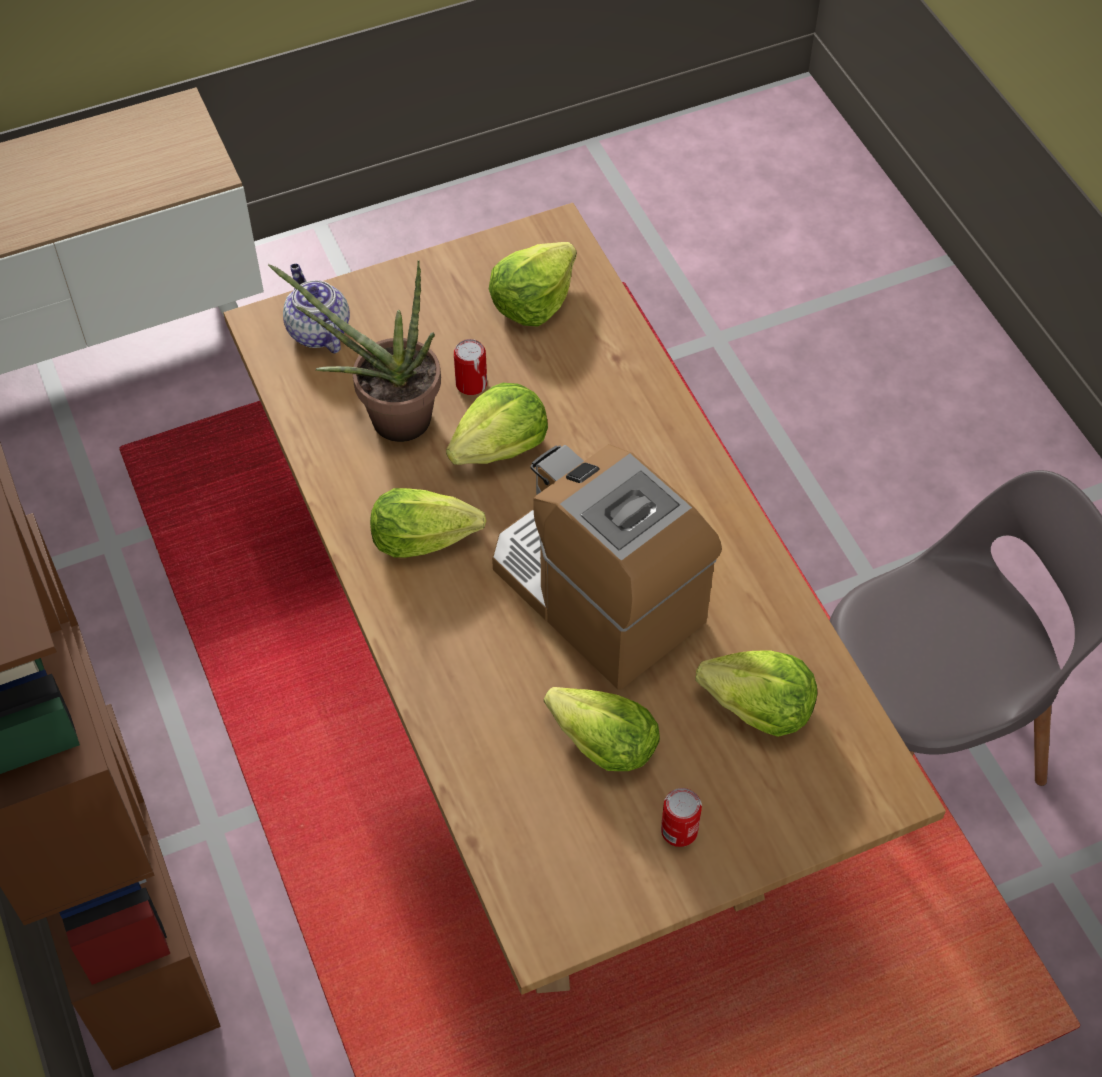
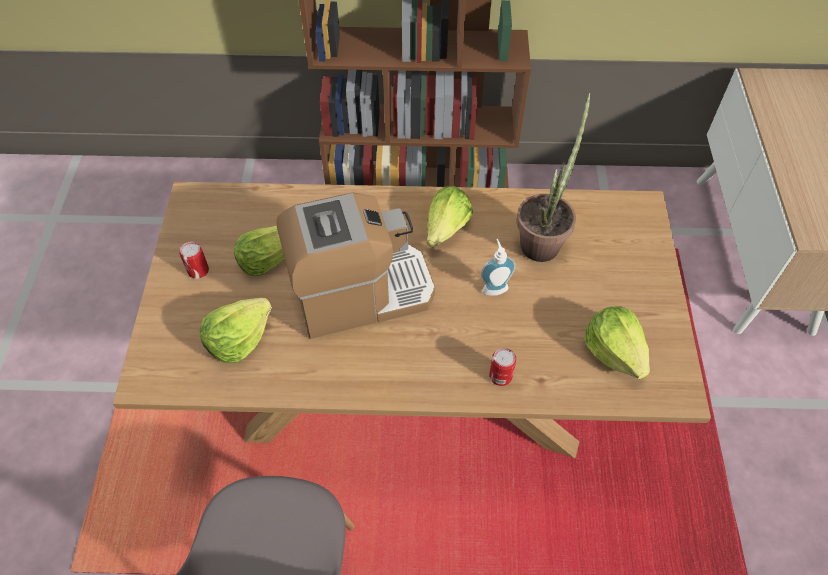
camera: 115 degrees right, 0 degrees up
(317, 330) = (629, 229): teapot -> none
(471, 384) = (552, 290): can -> can (500, 376)
(501, 447) = (494, 287): lettuce -> soap dispenser

